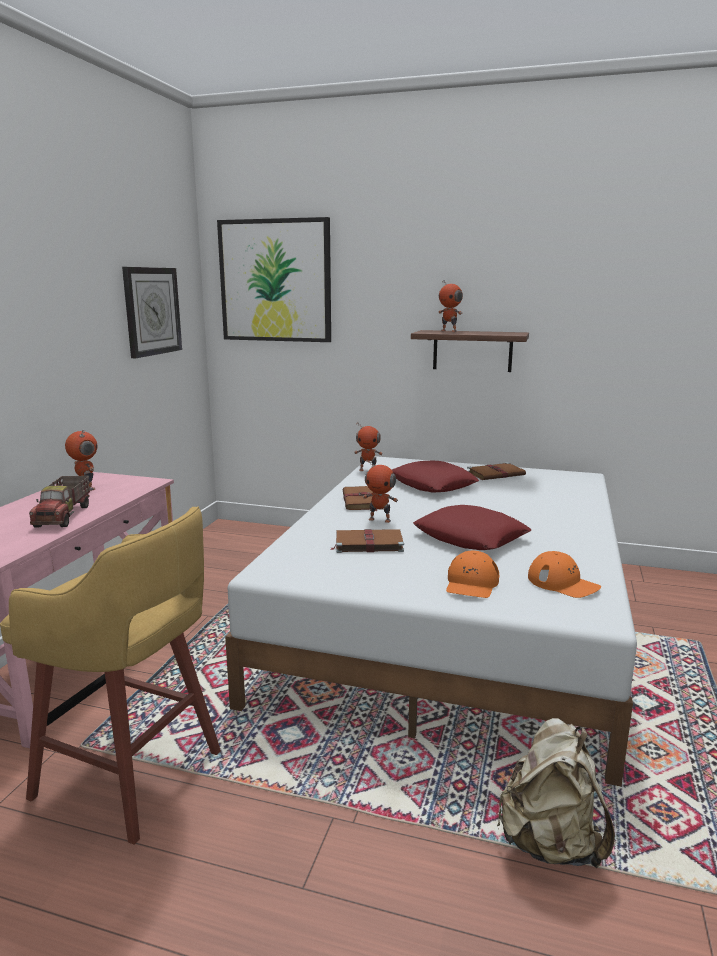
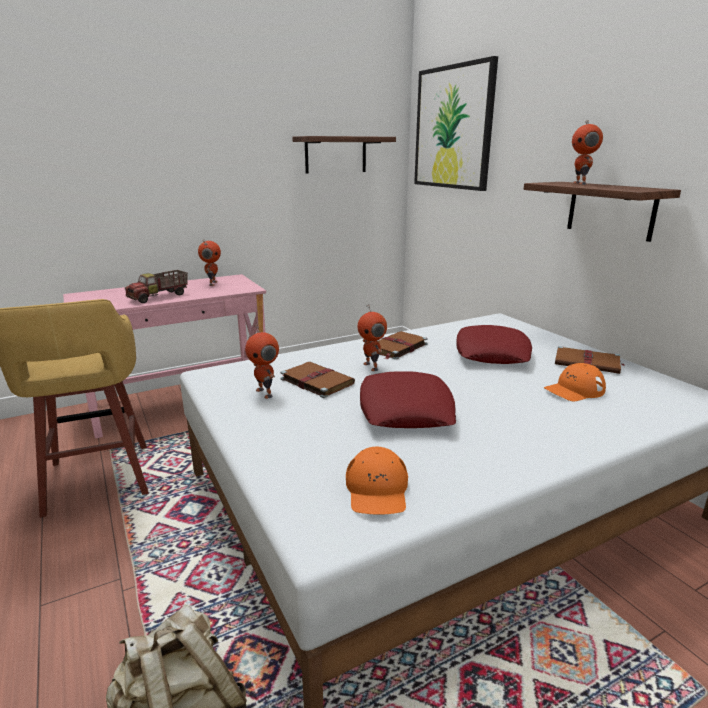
camera: 45 degrees right, 5 degrees up
(152, 311) = (335, 155): wall clock -> shelf
(368, 470) = (465, 324): toy robot -> toy robot (265, 393)
(471, 584) = (303, 447): orange cap -> orange cap (574, 390)

